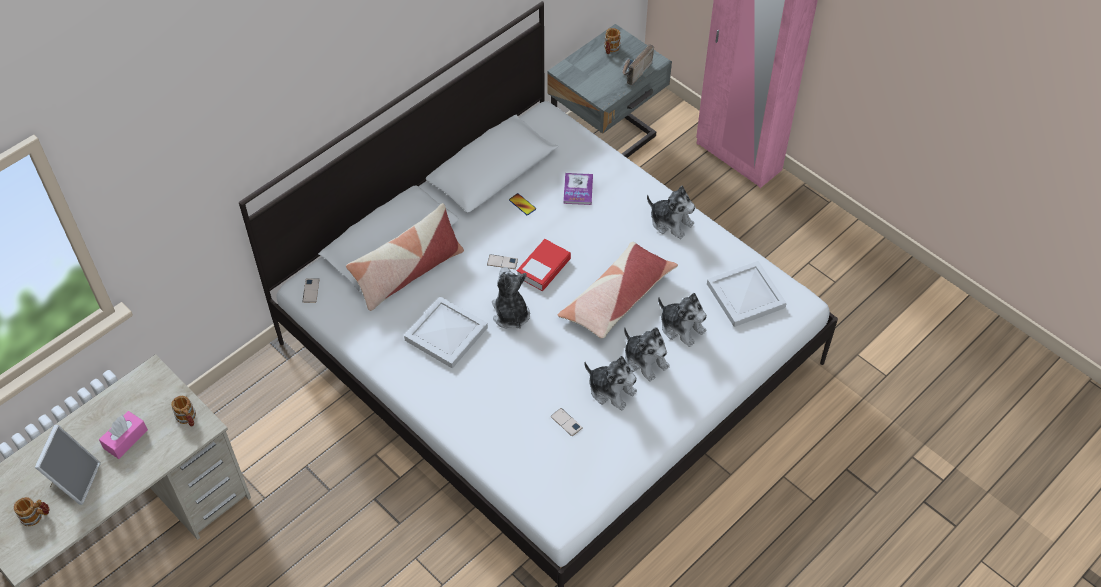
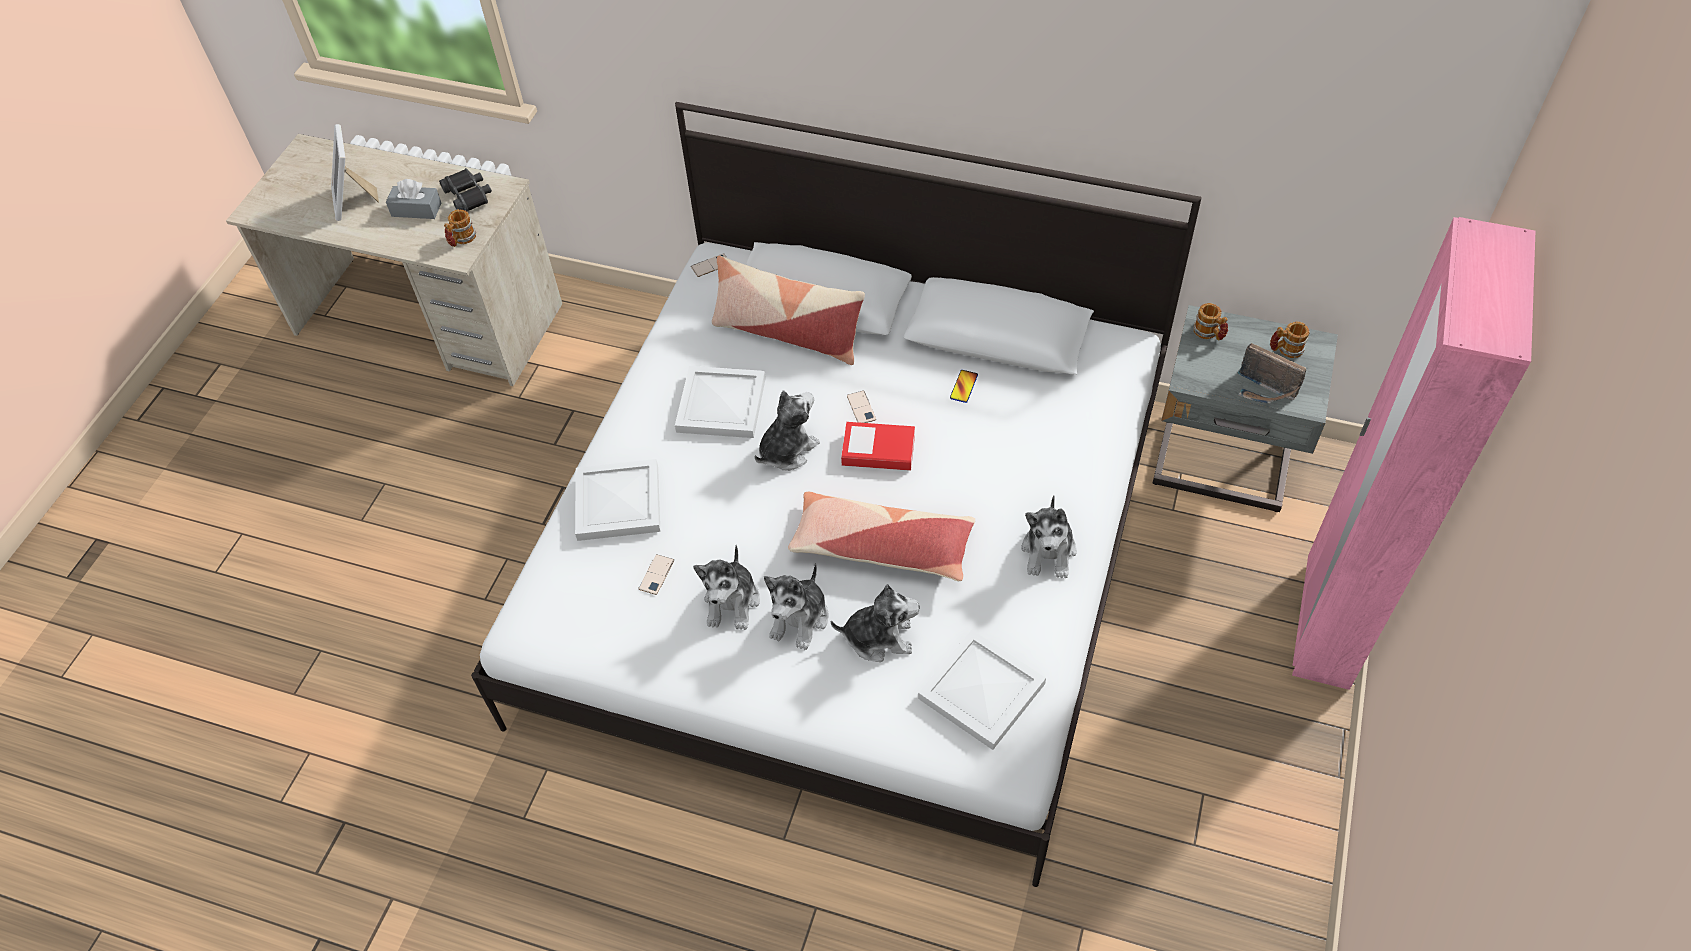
camera: 65 degrees right, 0 degrees up
(36, 516) = (304, 196): mug -> mug (1209, 333)
(75, 480) = (354, 200): picture frame -> picture frame turned 90 degrees clockwise
(125, 439) = (416, 210): pink tissue box -> grey tissue box
(140, 398) = (469, 195): none -> black binoculars
(492, 422) = (619, 503): none -> white tray
(578, 190) = (1029, 430): book -> none
(633, 72) = (1265, 391): radio -> radio turned 150 degrees counterclockwise
(681, 327) = (879, 637): plush toy -> plush toy turned 105 degrees counterclockwise

